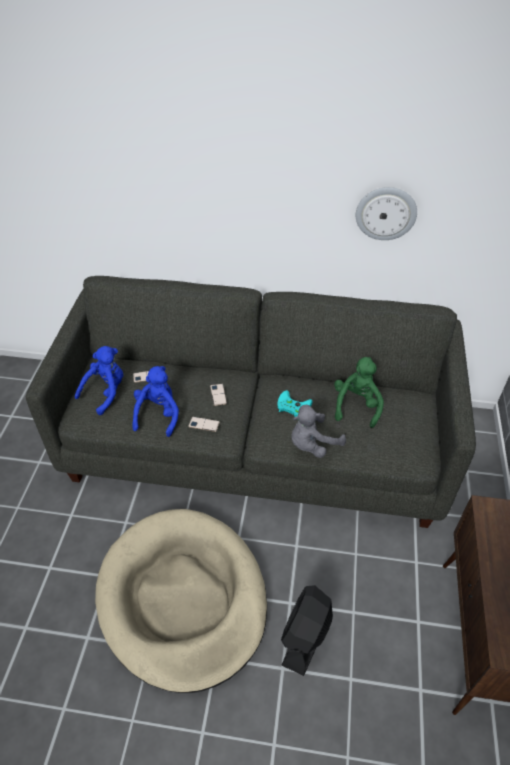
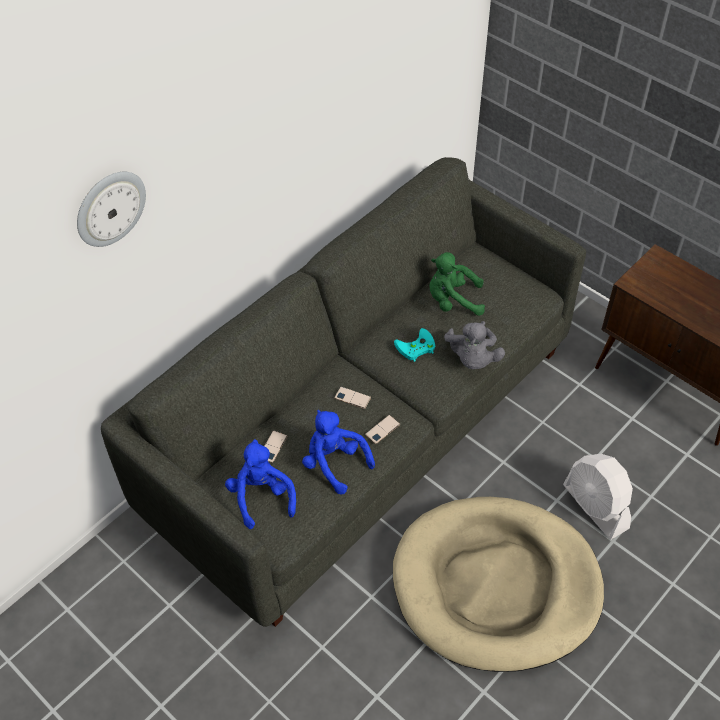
camera: 55 degrees left, 5 degrees up
(305, 636) = (595, 507): black fan -> white fan
(356, 405) = (453, 301): green plush toy -> green plush toy turned 45 degrees counterclockwise
(386, 213) = (363, 110): wall clock -> wall clock (110, 208)

